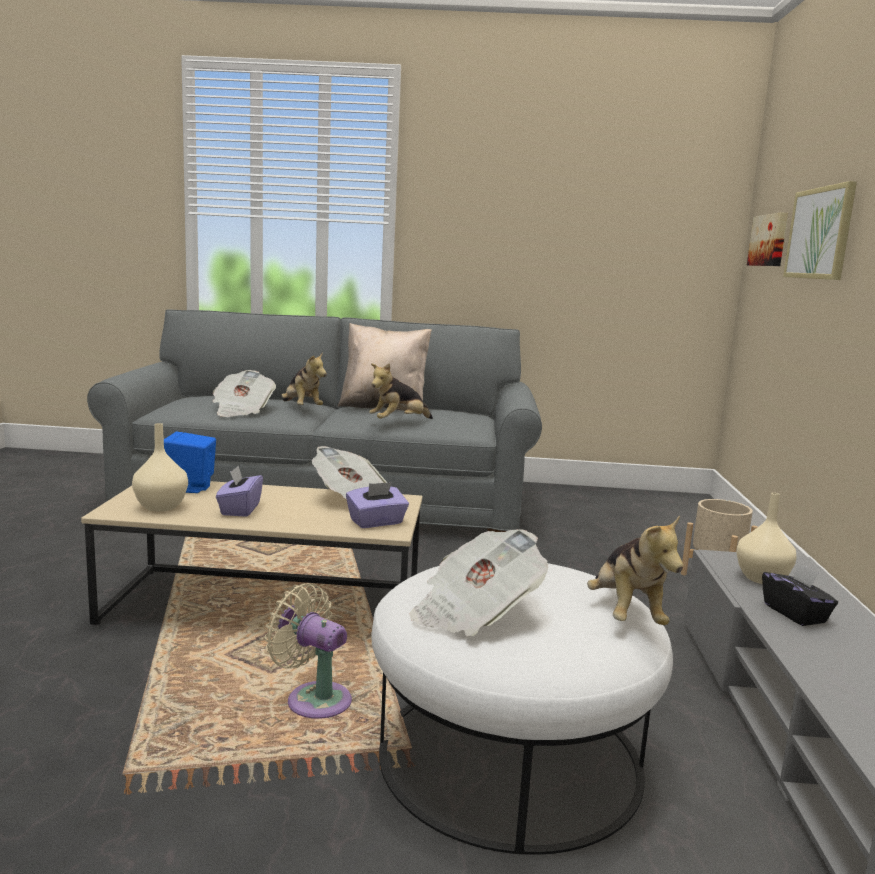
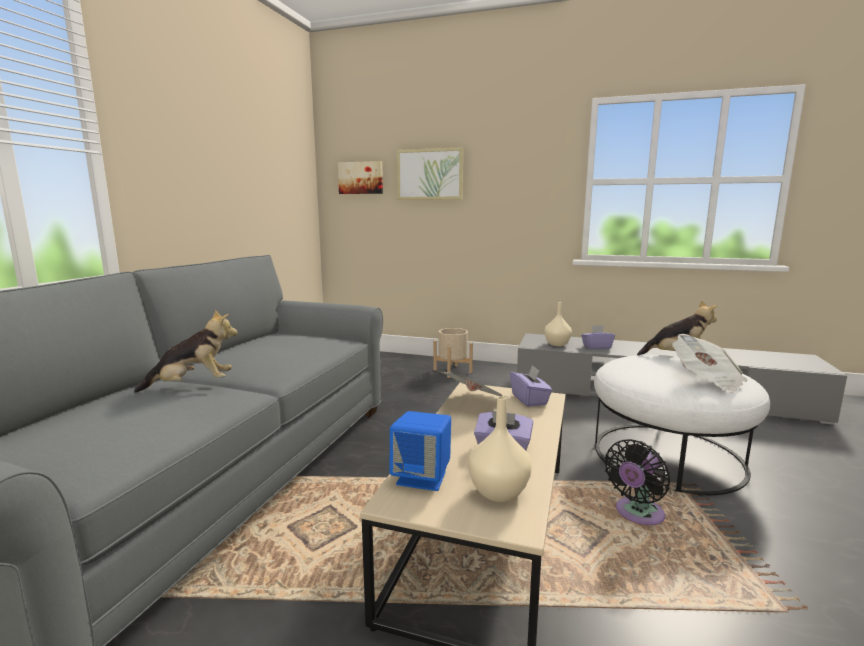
camera: 75 degrees left, 0 degrees up
(241, 411) = (164, 417): newspaper -> none
(313, 699) = (637, 515): beige fan -> black fan
(383, 408) = (232, 355): beige pillow -> none
(398, 422) = (305, 354): plush toy -> none
(795, 614) = (596, 347): black tissue box -> purple tissue box

